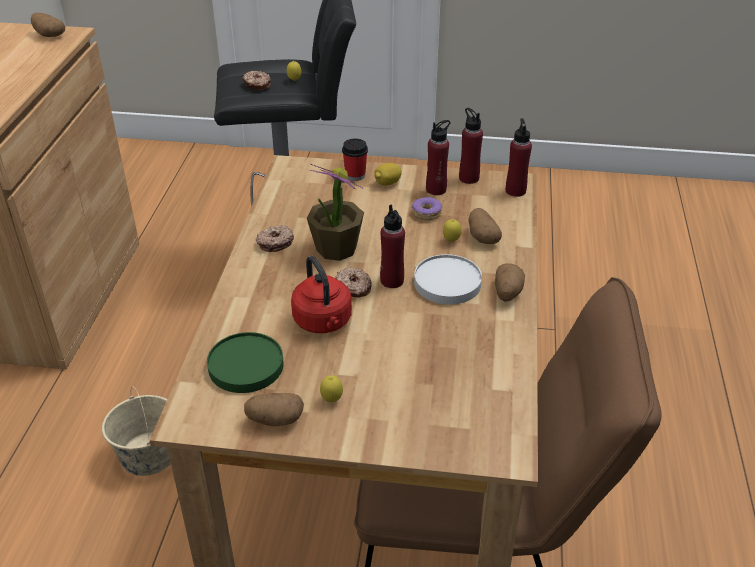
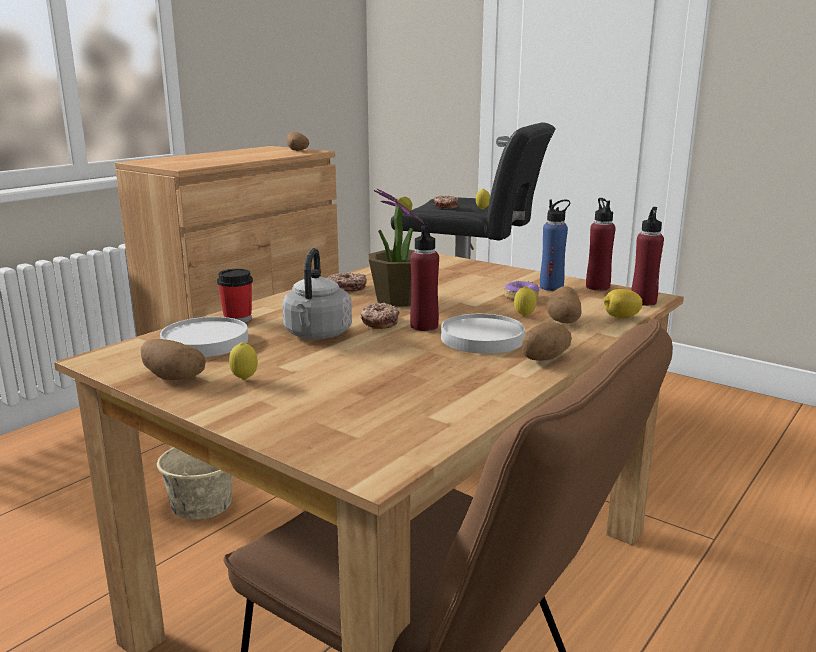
camera: 30 degrees right, 20 degrees down
(245, 365) = (205, 342): green plate -> white plate
(323, 322) = (317, 335): red kettle -> grey kettle
(355, 175) = (478, 269): cup -> cup (238, 319)
(387, 183) = (504, 277): lemon -> lemon (621, 317)
(436, 189) = (551, 287): red bottle -> blue bottle

